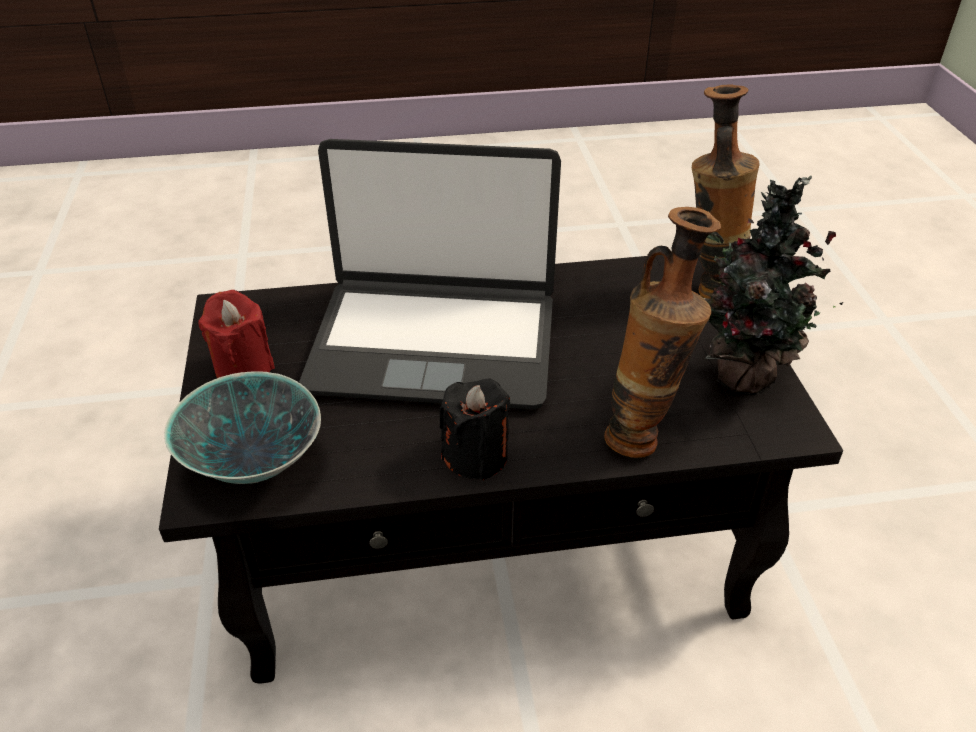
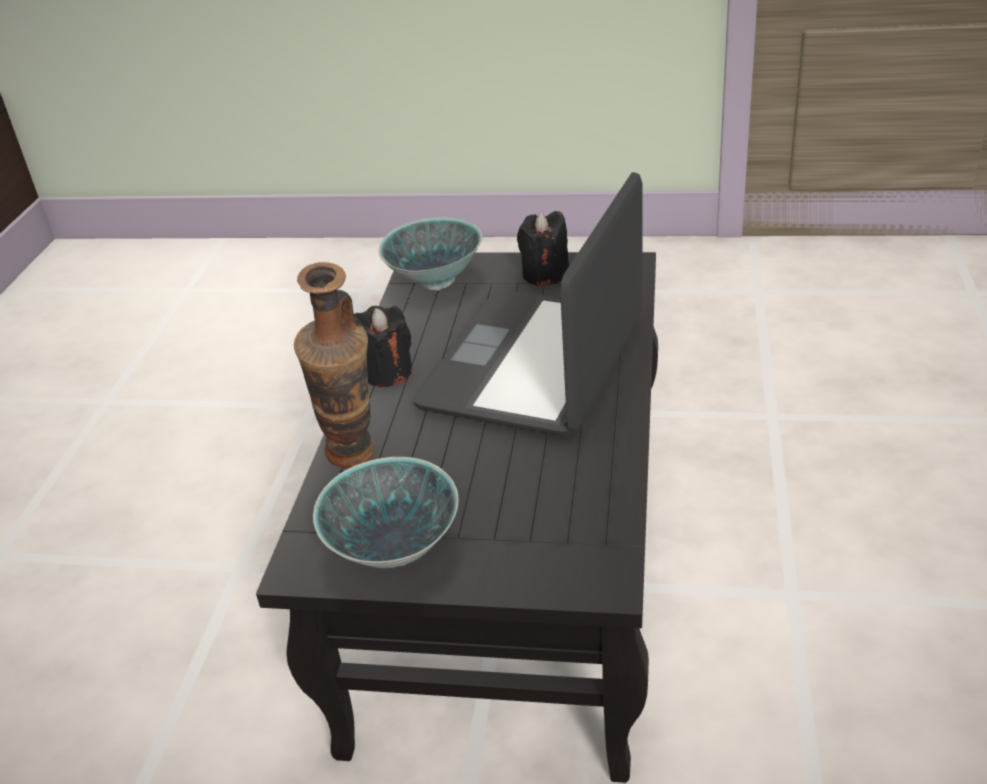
camera: 110 degrees right, 5 degrees down
(243, 367) = (545, 274): red candle -> black candle
(706, 287) = (558, 574): vase -> none
(737, 376) = (394, 550): potted plant -> bowl

